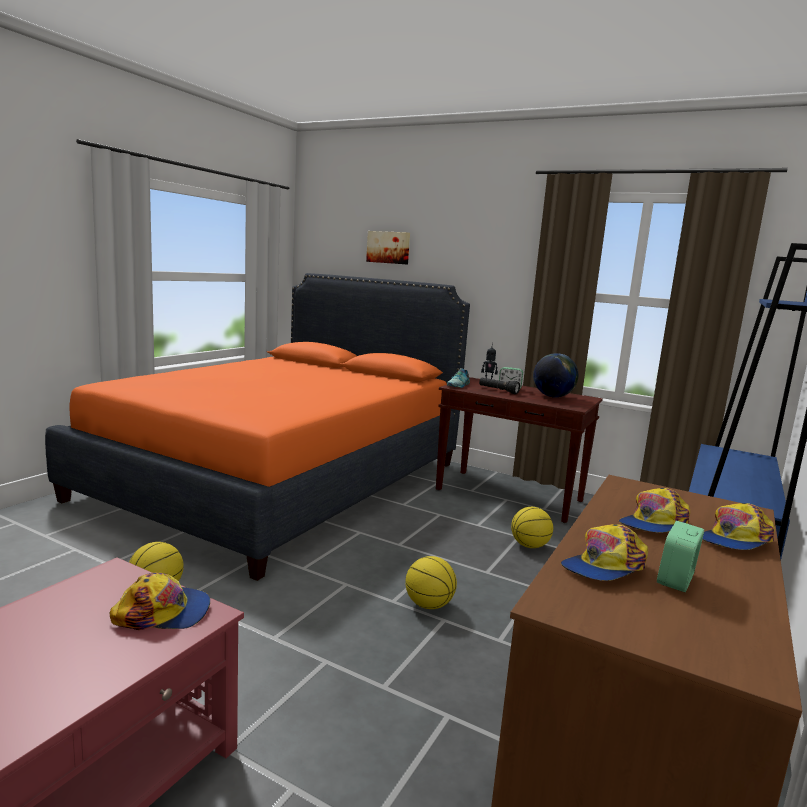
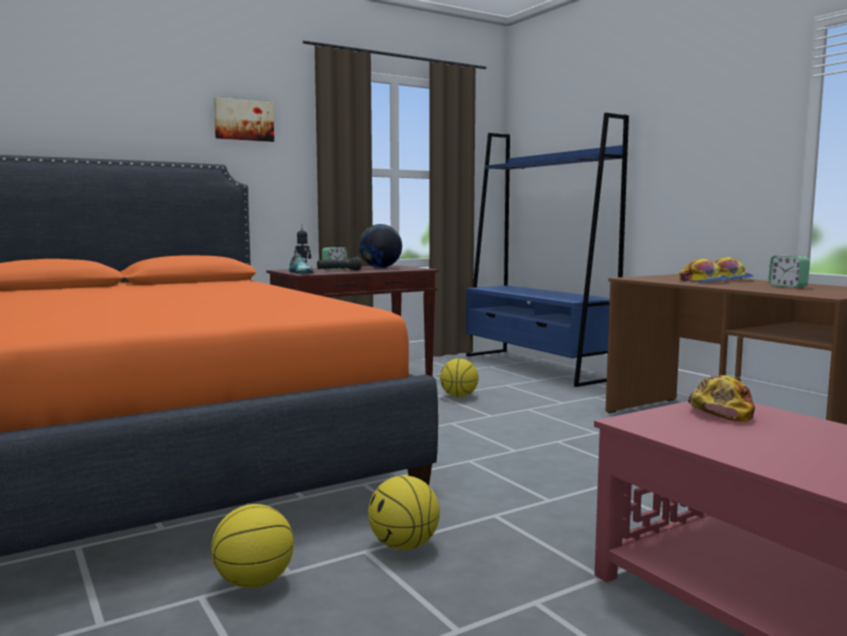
camera: 60 degrees left, 5 degrees down
(388, 247) = (106, 116): picture -> picture (243, 120)
(428, 605) = (530, 441): basketball -> basketball (253, 582)
(604, 567) = (774, 289): cap -> none

